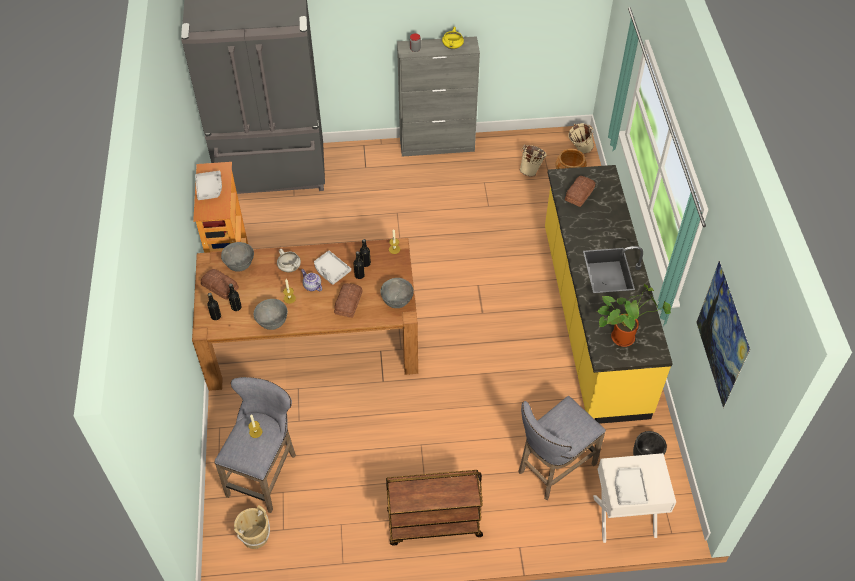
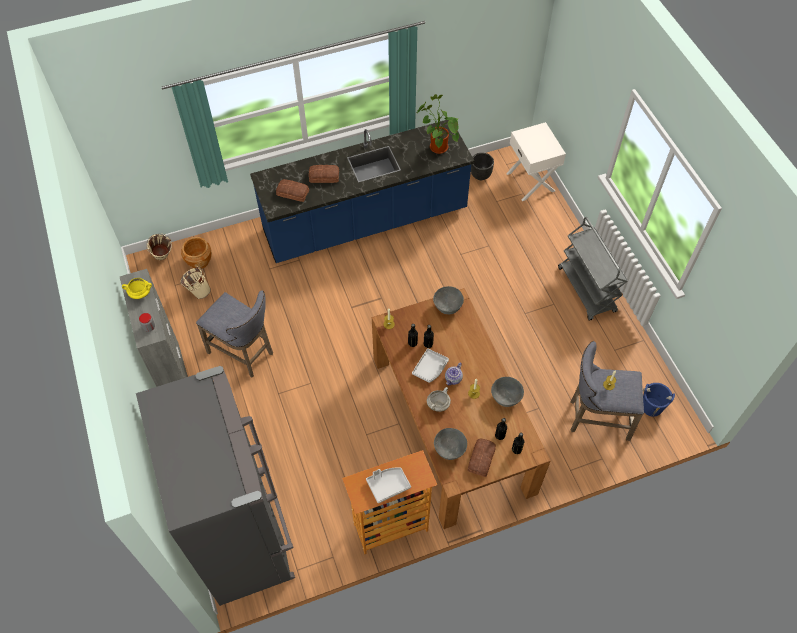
camera: 105 degrees left, 5 degrees up
(255, 536) = (651, 406): beige bucket -> blue bucket
(347, 303) = (462, 345): bread -> bread (324, 177)
(433, 524) = (587, 290): brown cart -> grey cart
(552, 469) = (511, 227): grey stool -> grey stool (244, 353)
(592, 320) = (365, 222): yellow counter -> blue counter
(629, 489) = (547, 146): grey tray -> none
(715, 349) = (468, 64): picture -> none

